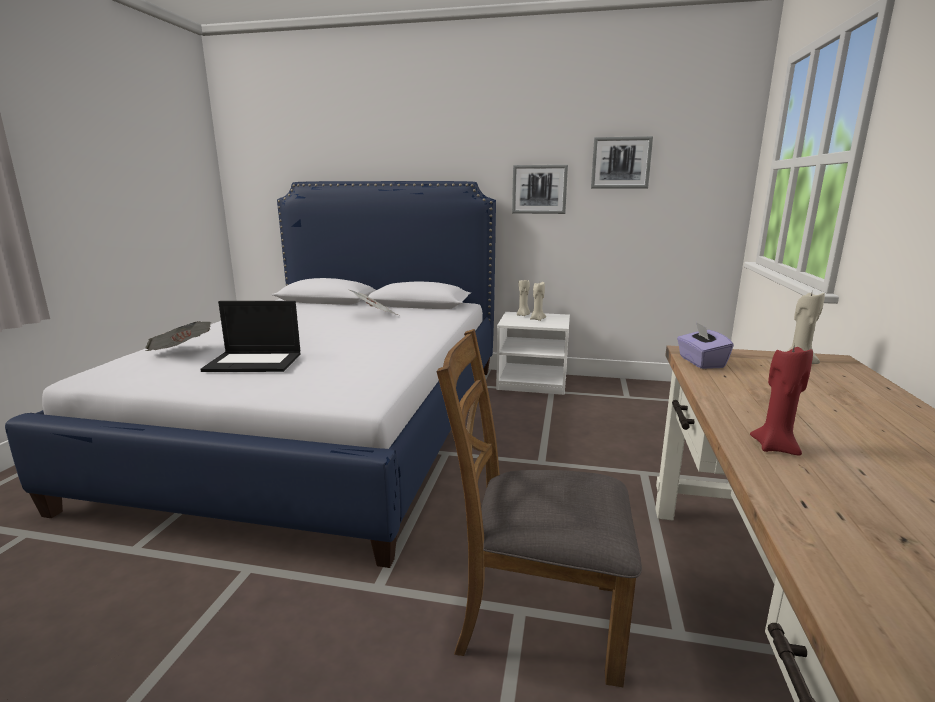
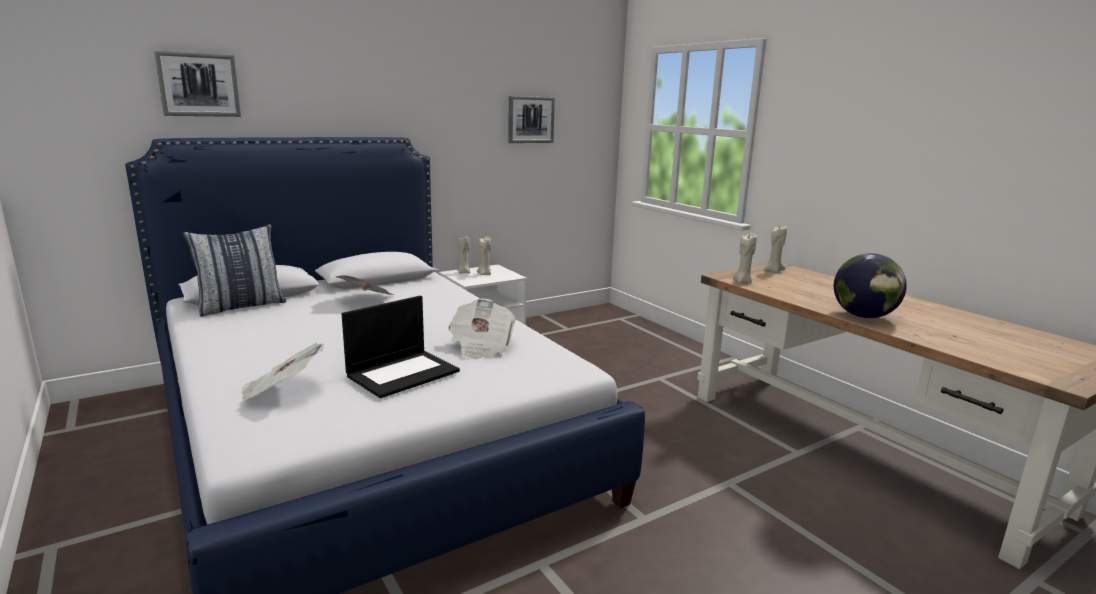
camera: 45 degrees left, 0 degrees up
(303, 305) = (241, 306): none -> pillow
(350, 361) = (481, 346): none -> newspaper
(537, 616) = (740, 481): brown chair -> none
(539, 189) = (464, 144): picture -> picture (199, 85)
(700, 362) = (742, 282): purple tissue box -> beige candle
(775, 447) = (863, 316): red candle -> globe

